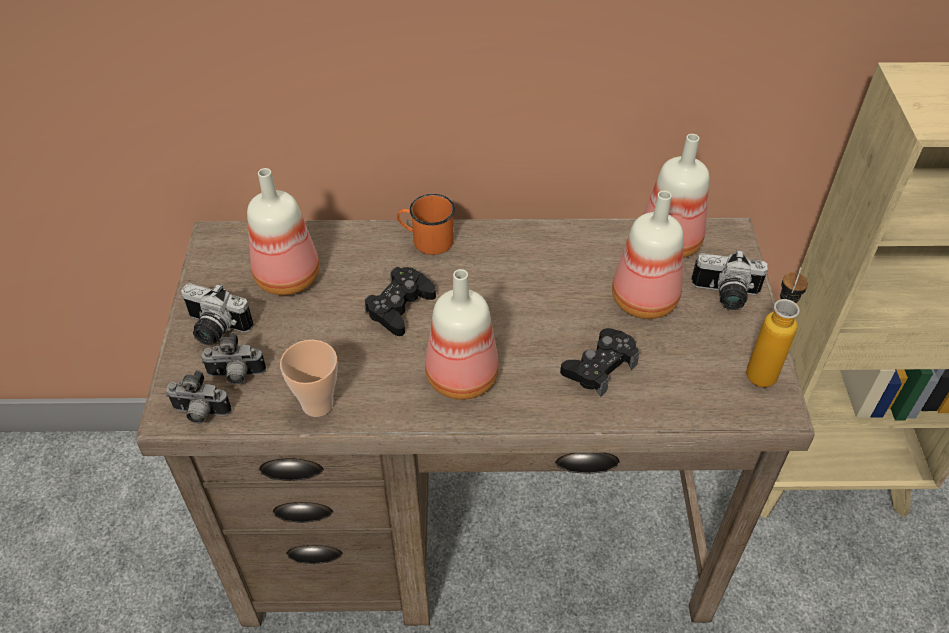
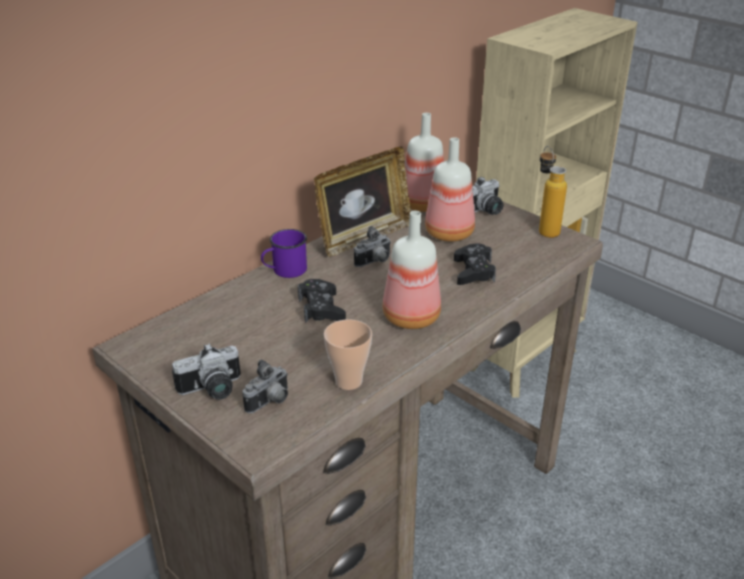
camera: 45 degrees left, 15 degrees down
(200, 413) = (278, 436): camera -> camera (374, 262)
(289, 276) = (221, 335): bottle -> none
(426, 240) = (285, 271): orange mug -> purple mug
(550, 246) = (363, 237): none -> picture frame

